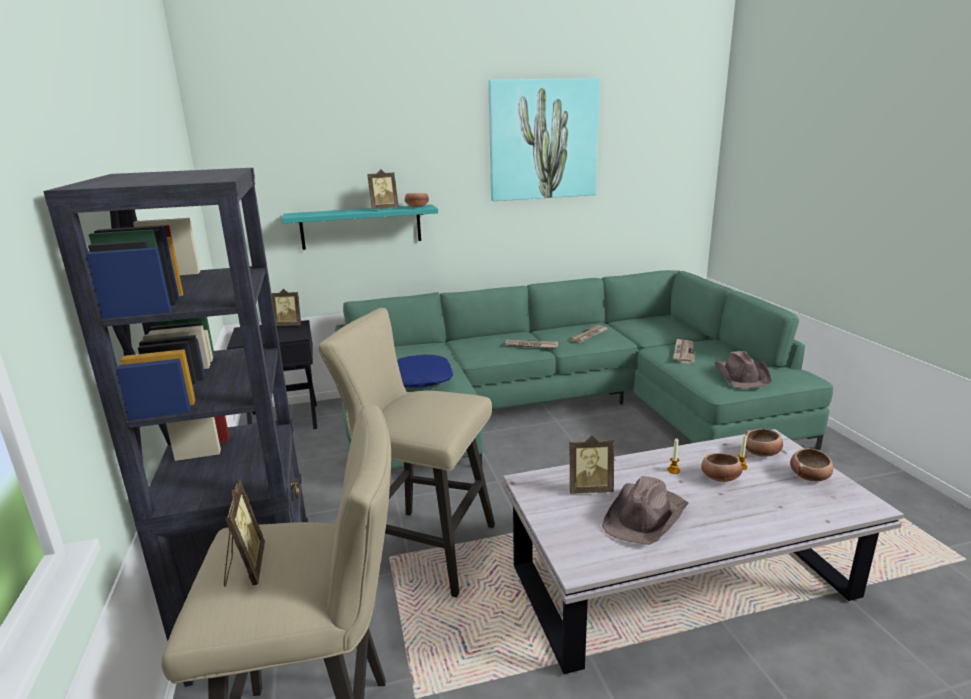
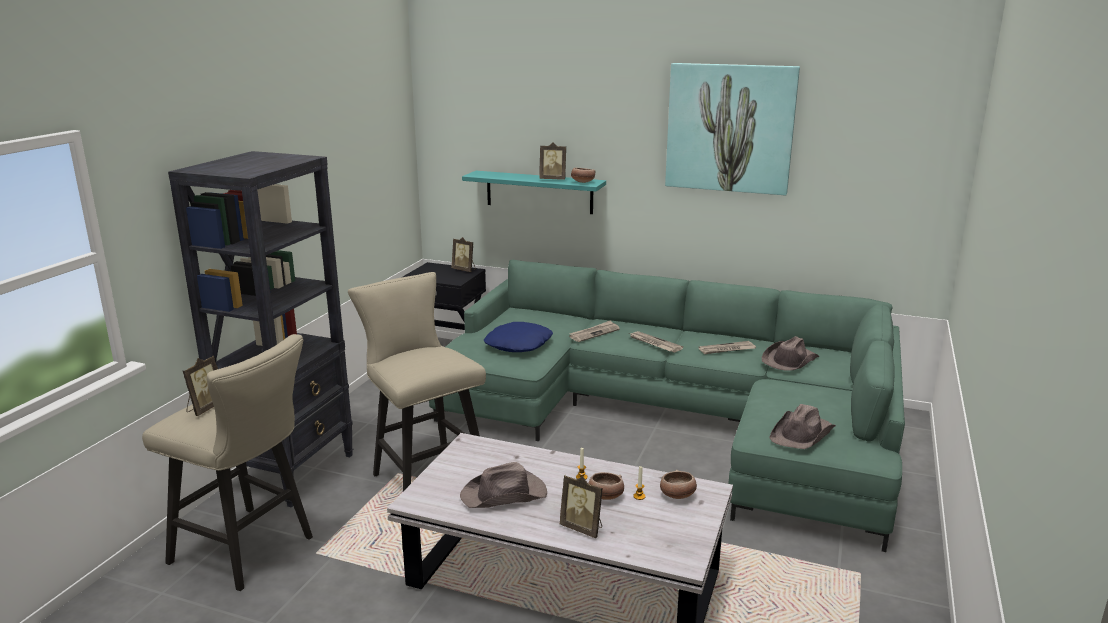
camera: 35 degrees right, 0 degrees up
(589, 489) = (499, 463): picture frame -> picture frame (583, 528)
(640, 331) = (789, 360): none -> brown hat
(683, 352) = (789, 394): newspaper -> newspaper (594, 333)
(809, 476) = (682, 526): bowl -> none

